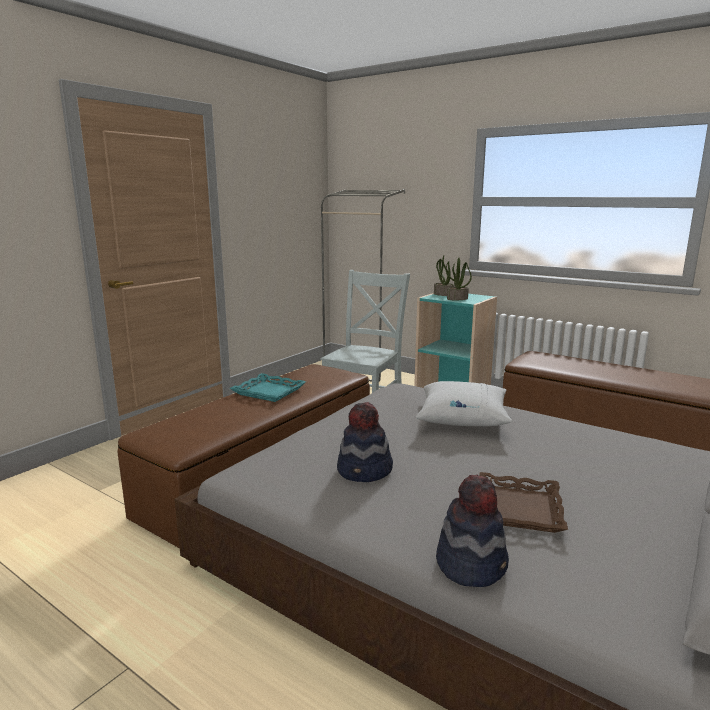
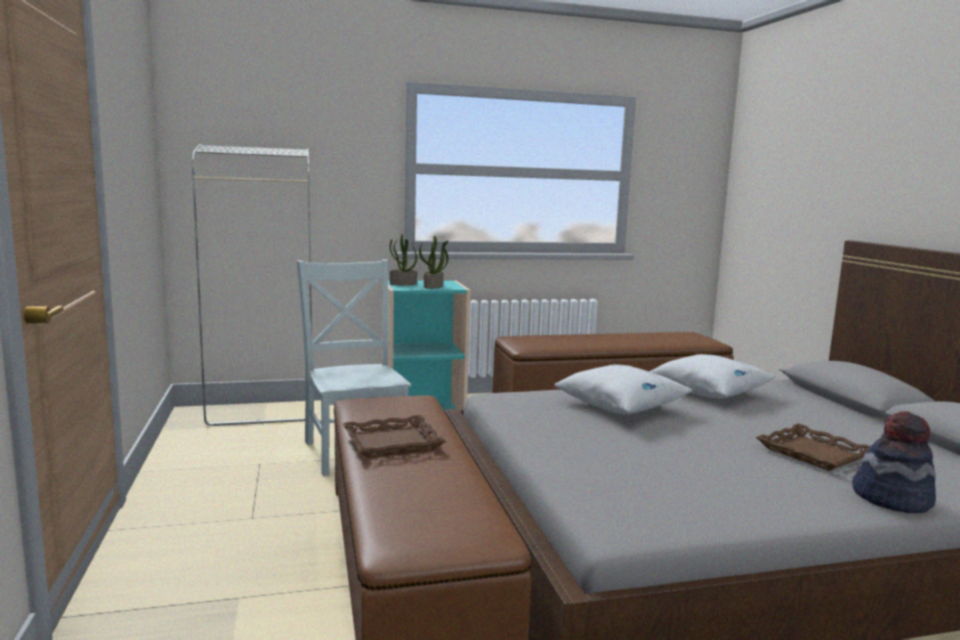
camera: 50 degrees left, 5 degrees down
(269, 392) = (392, 443): turquoise tray -> brown tray
(365, 471) = (682, 475): hat -> none
(586, 436) = (709, 392): none -> grey pillow

